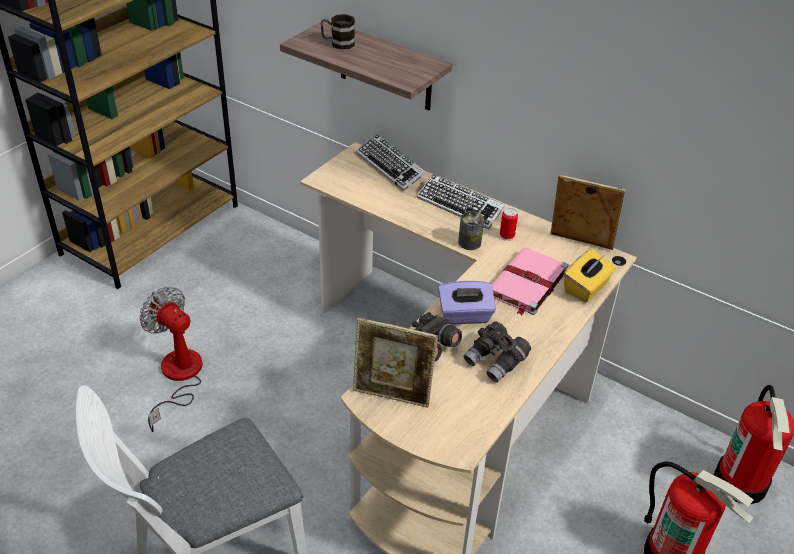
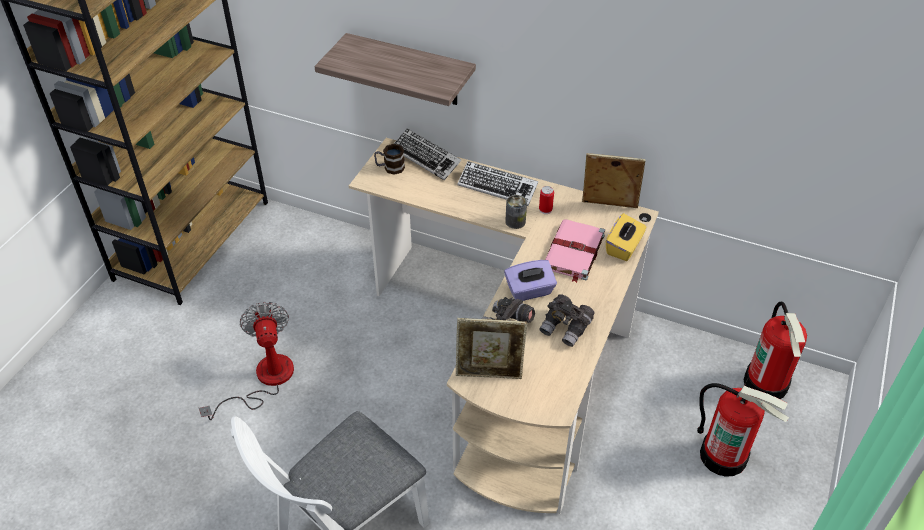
camera: 10 degrees left, 5 degrees up
(177, 377) = (264, 380): fan -> fan turned 45 degrees clockwise
(338, 43) = (367, 58): mug -> mug (390, 168)

